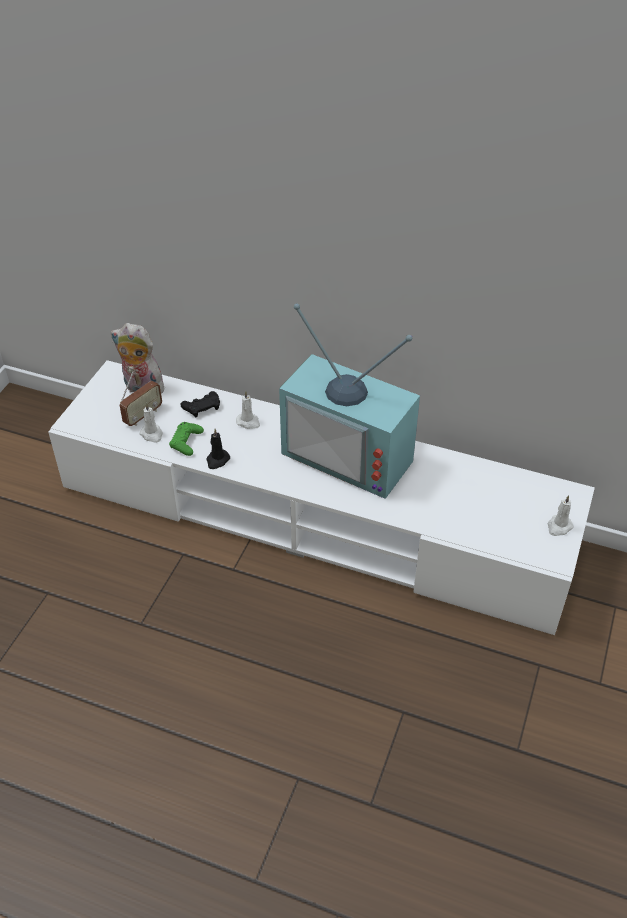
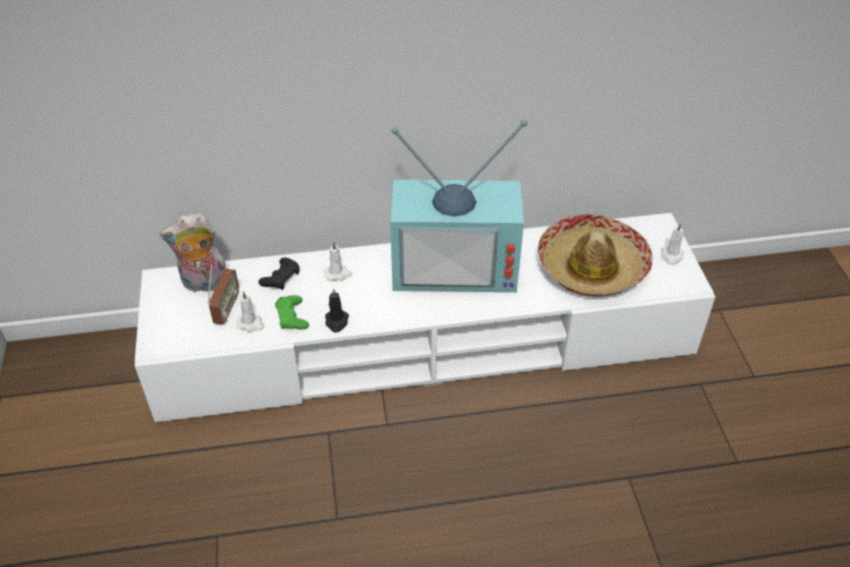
camera: 30 degrees left, 0 degrees up
(473, 505) = (592, 266): none -> hat

